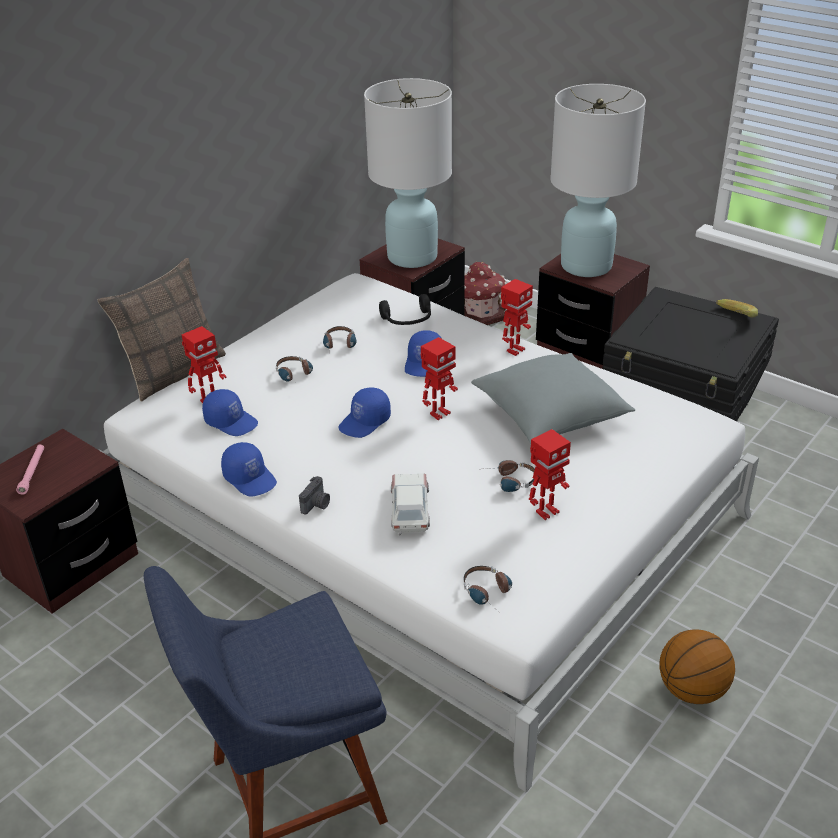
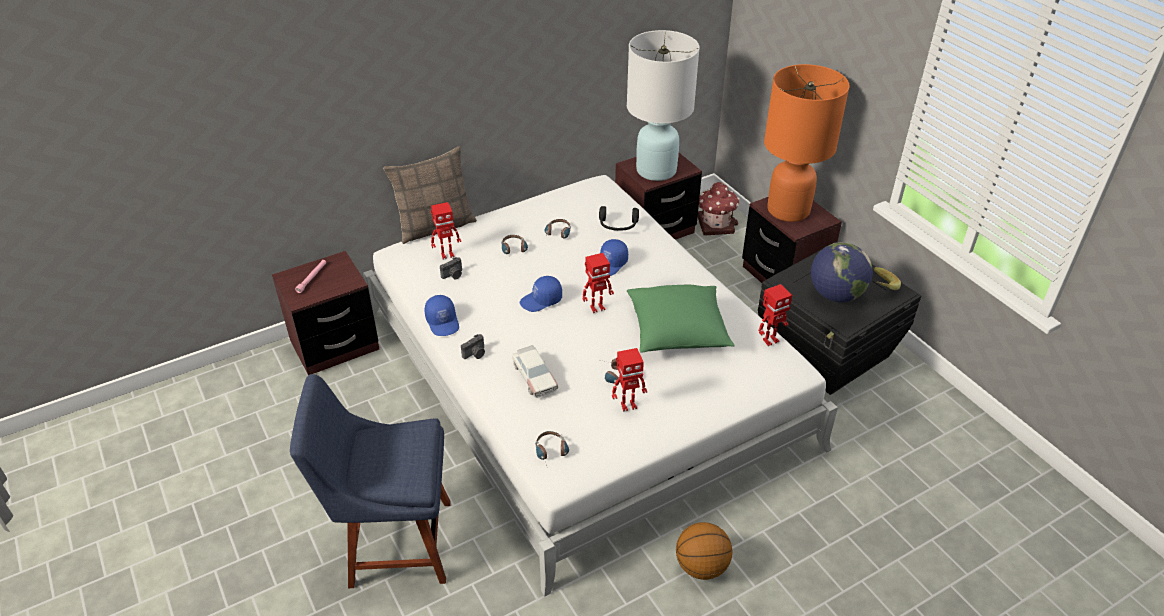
camera: 20 degrees right, 5 degrees up
(231, 421) = (453, 275): blue cap -> camera
(410, 510) = (534, 376): toy car -> toy car turned 135 degrees clockwise
(514, 350) = (685, 270): toy robot -> toy robot (770, 340)
(550, 417) = (677, 332): grey pillow -> green pillow
(585, 266) = (788, 210): white table lamp -> orange table lamp
(693, 338) = (835, 295): none -> globe

